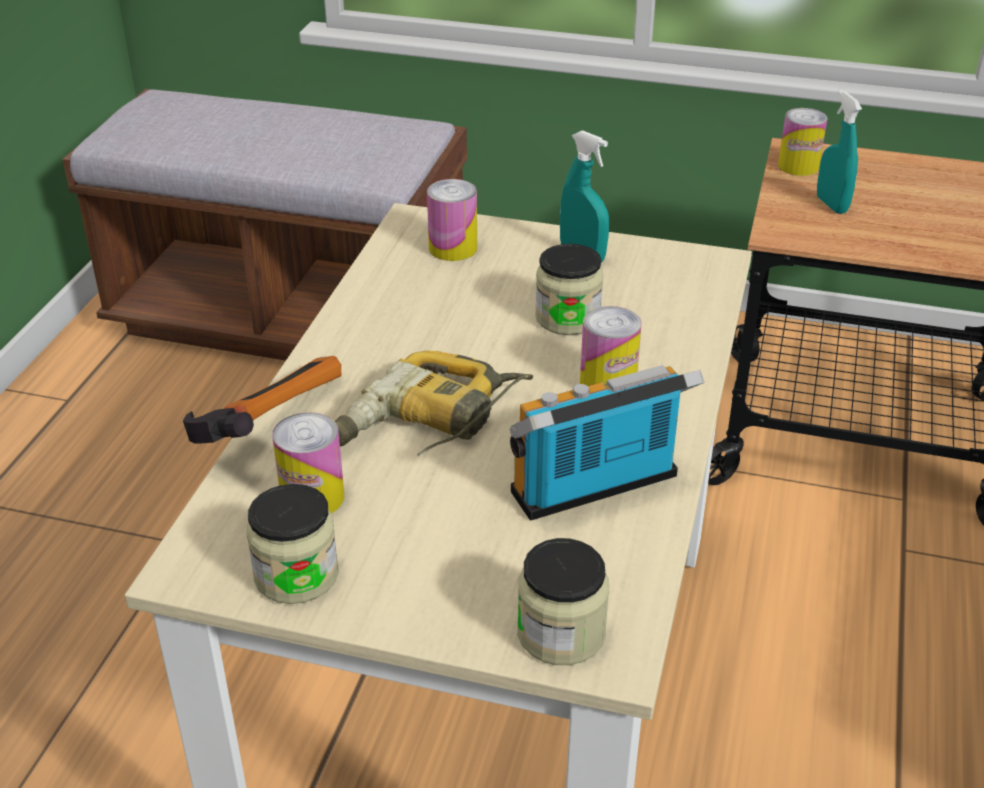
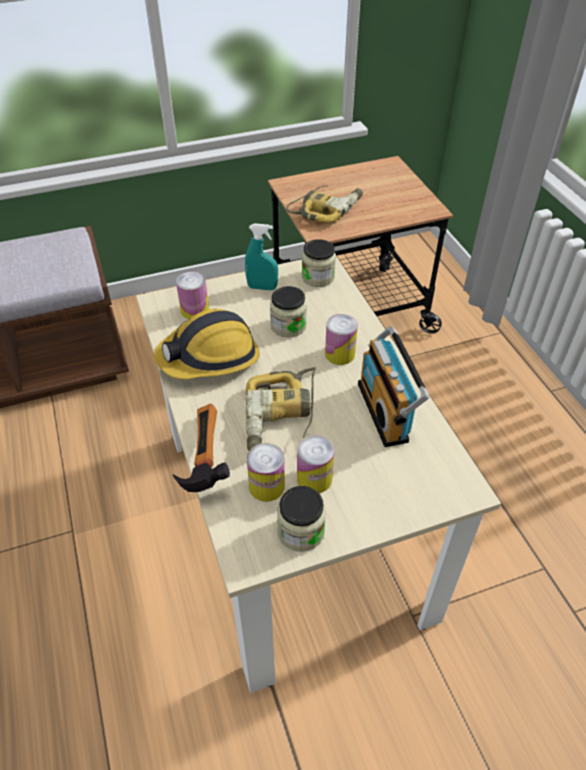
camera: 35 degrees left, 10 degrees up
(410, 312) = (210, 357): none -> hard hat
(561, 633) = (438, 491): jar -> jar (318, 277)
(598, 490) = (386, 411): radio -> radio turned 45 degrees counterclockwise
(798, 166) = (294, 192): can -> can (314, 478)
(831, 205) = (326, 209): turquoise spray bottle -> power drill

